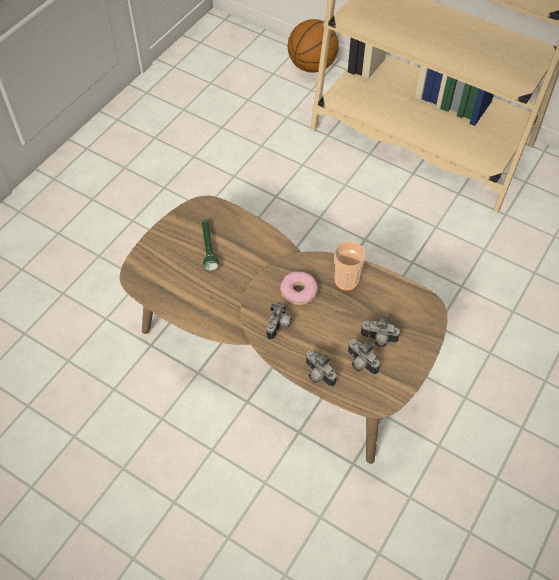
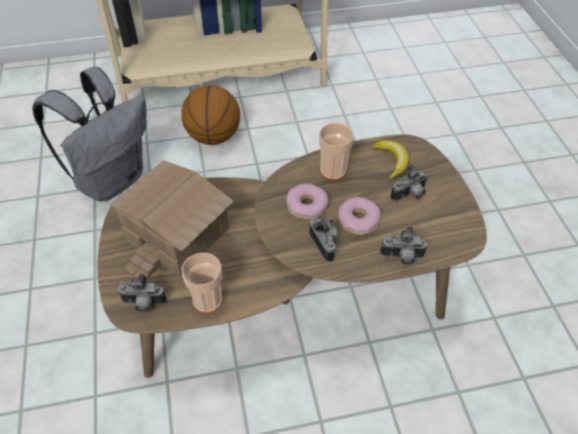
camera: 45 degrees left, 5 degrees down
(181, 304) = (207, 300): none -> cup
(208, 247) = (176, 234): green flashlight -> toy house
(251, 178) = (112, 180): none -> grey backpack
(311, 66) = (76, 69): basketball -> basketball (213, 137)
(320, 328) = (358, 220): none -> donut
(359, 364) = (419, 223): camera -> camera (143, 304)
(397, 306) = (391, 162): none -> banana

